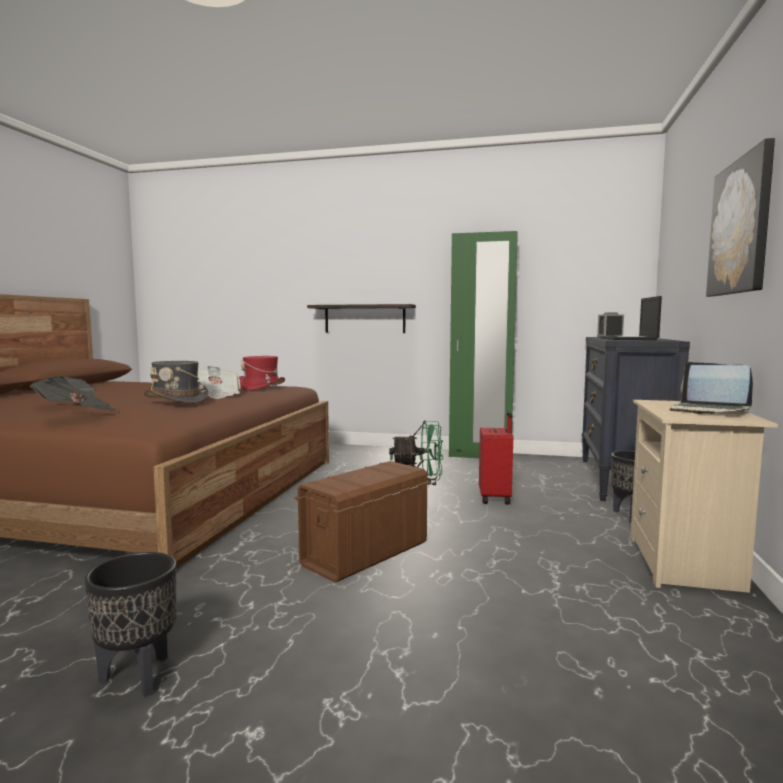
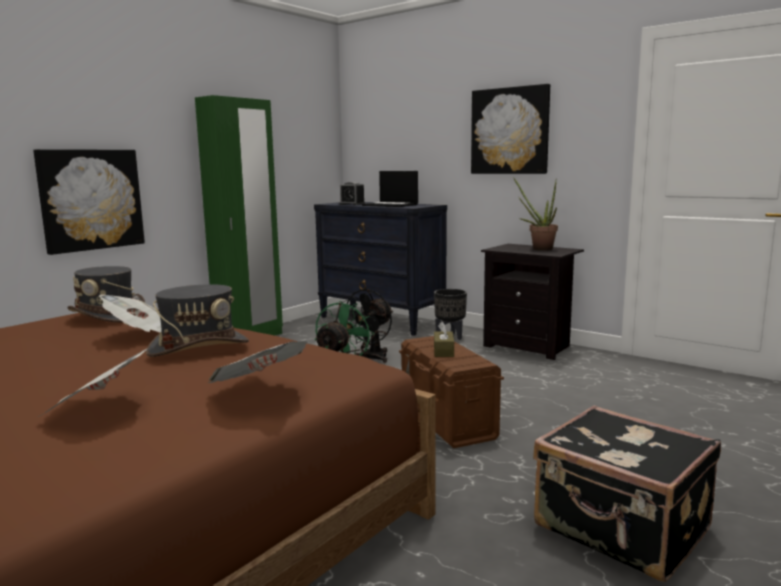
camera: 65 degrees left, 5 degrees up
(138, 677) = (621, 530): black planter -> black suitcase
(261, 387) = (108, 315): red hat -> grey hat
(363, 474) = (443, 351): none -> brown tissue box
(364, 319) = (91, 199): shelf -> picture
(495, 498) = (371, 358): red suitcase -> black fan
(686, 564) = (529, 346): beige nightstand -> black nightstand
(708, 410) = (538, 248): laptop -> potted plant

